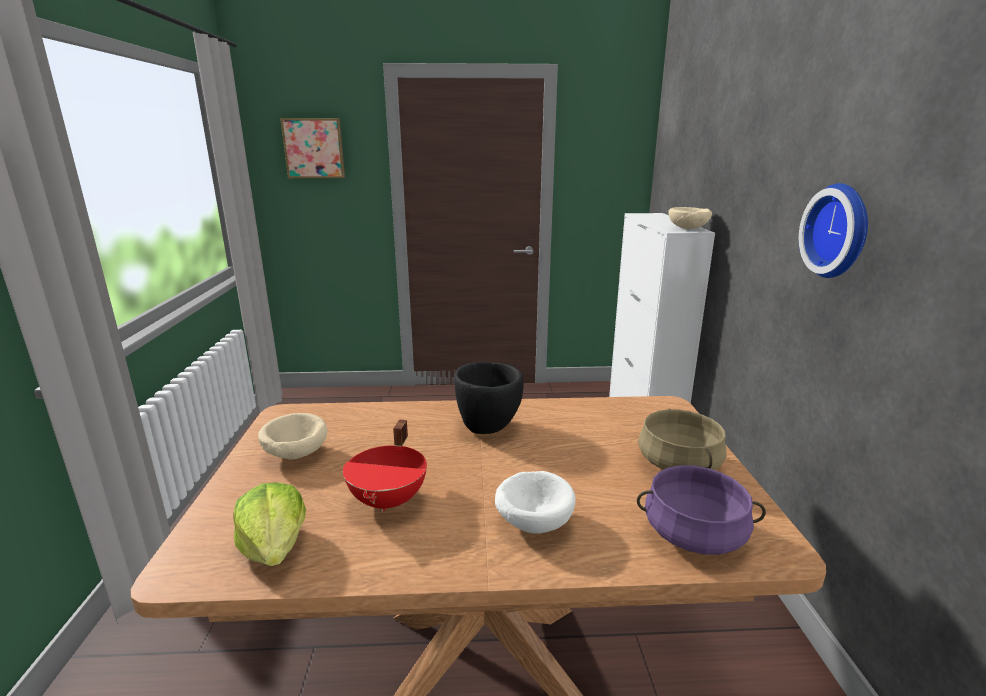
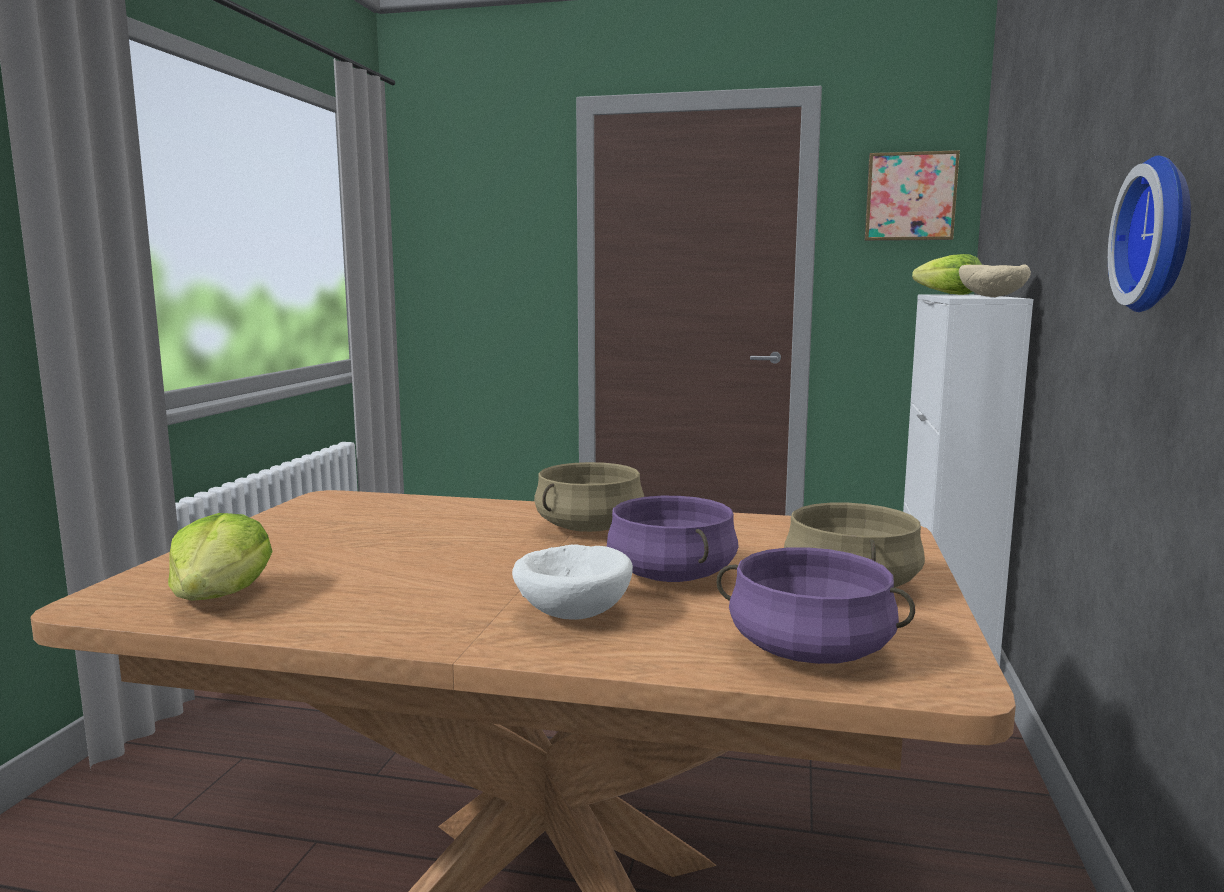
camera: 15 degrees right, 10 degrees down
(295, 455) = (312, 530): beige bowl -> none
(314, 148) = (480, 211): picture -> picture (910, 197)
(390, 500) = (395, 576): red cooking pot -> none
(488, 426) = (588, 527): black bowl -> beige cooking pot
(569, 470) = (670, 575): none -> purple cooking pot
(648, 216) = (949, 294): none -> lettuce

